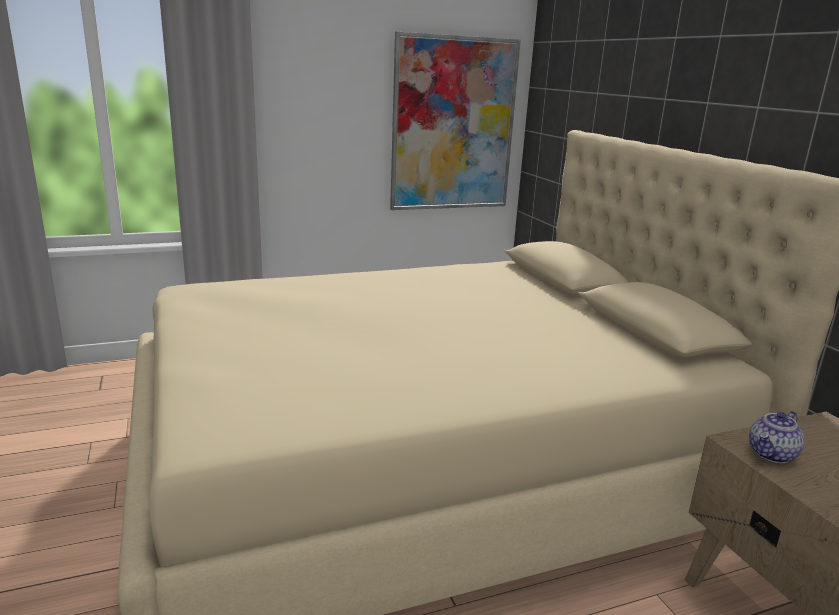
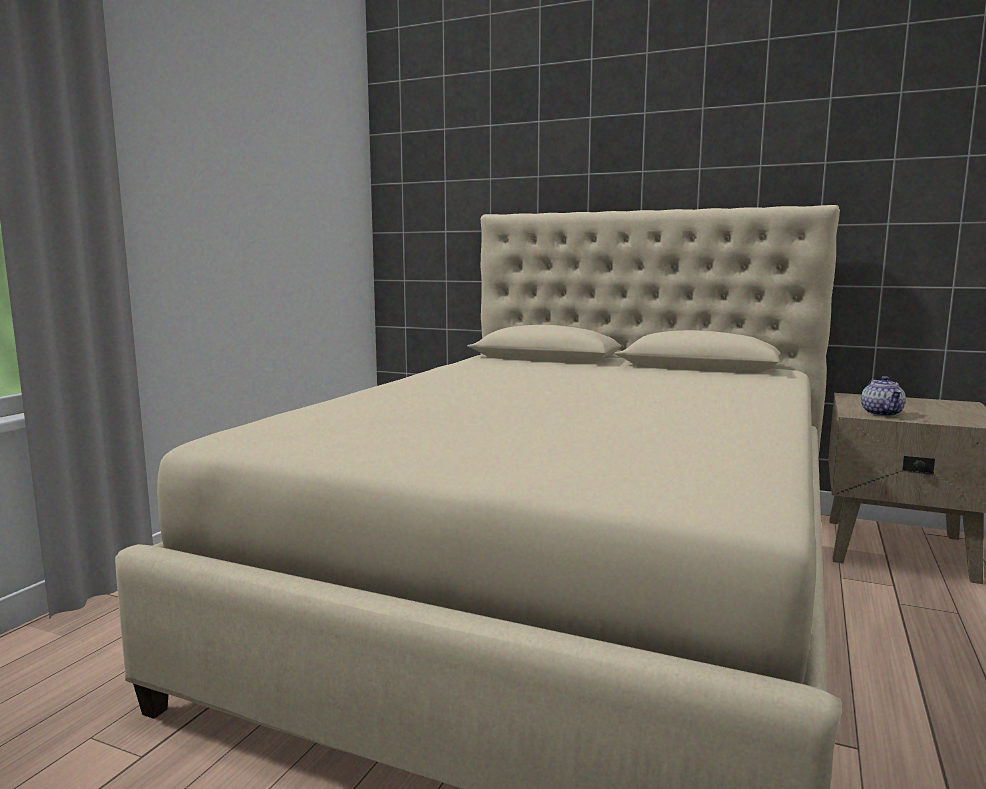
camera: 45 degrees left, 10 degrees down
(453, 125) = (318, 224): picture -> none

